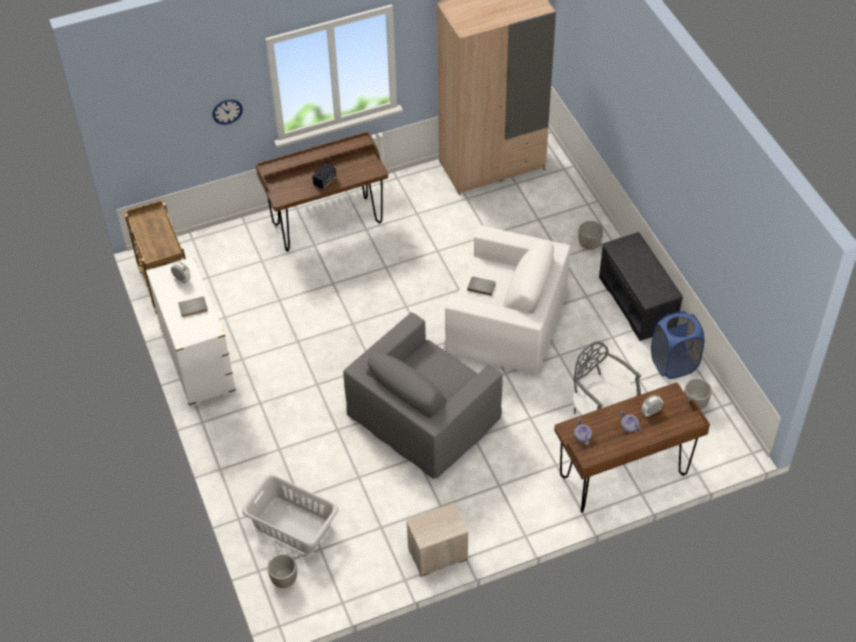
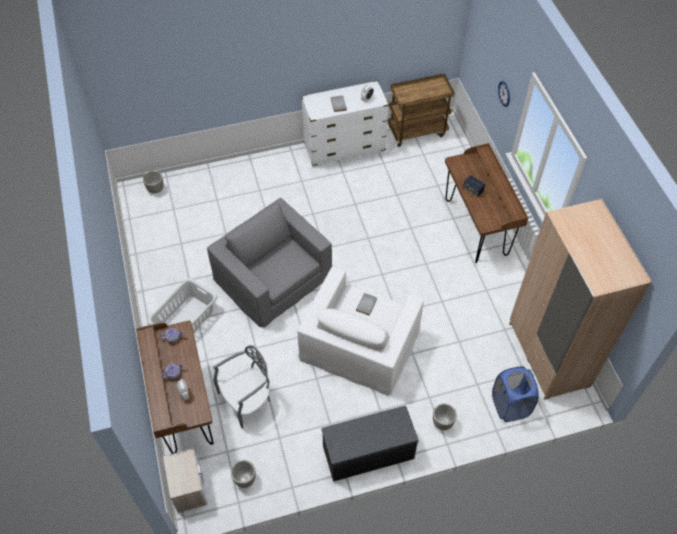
camera: 95 degrees right, 5 degrees up
(292, 526) = (195, 195): grey laundry basket -> grey laundry basket (185, 320)
(436, 554) = (150, 273): nightstand -> nightstand (189, 487)
(673, 364) = (292, 470): blue laundry basket -> blue laundry basket (510, 405)

